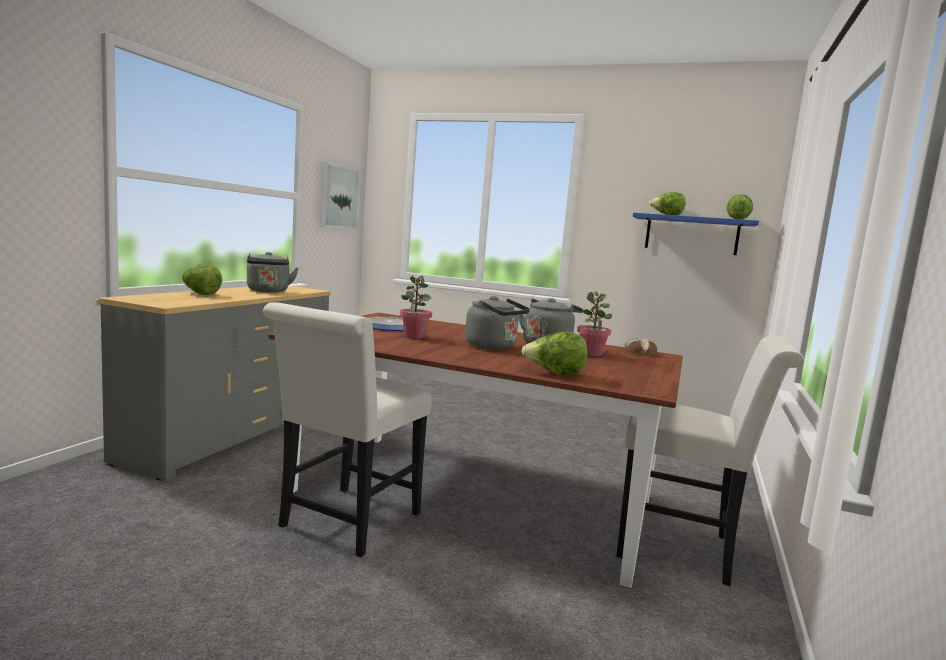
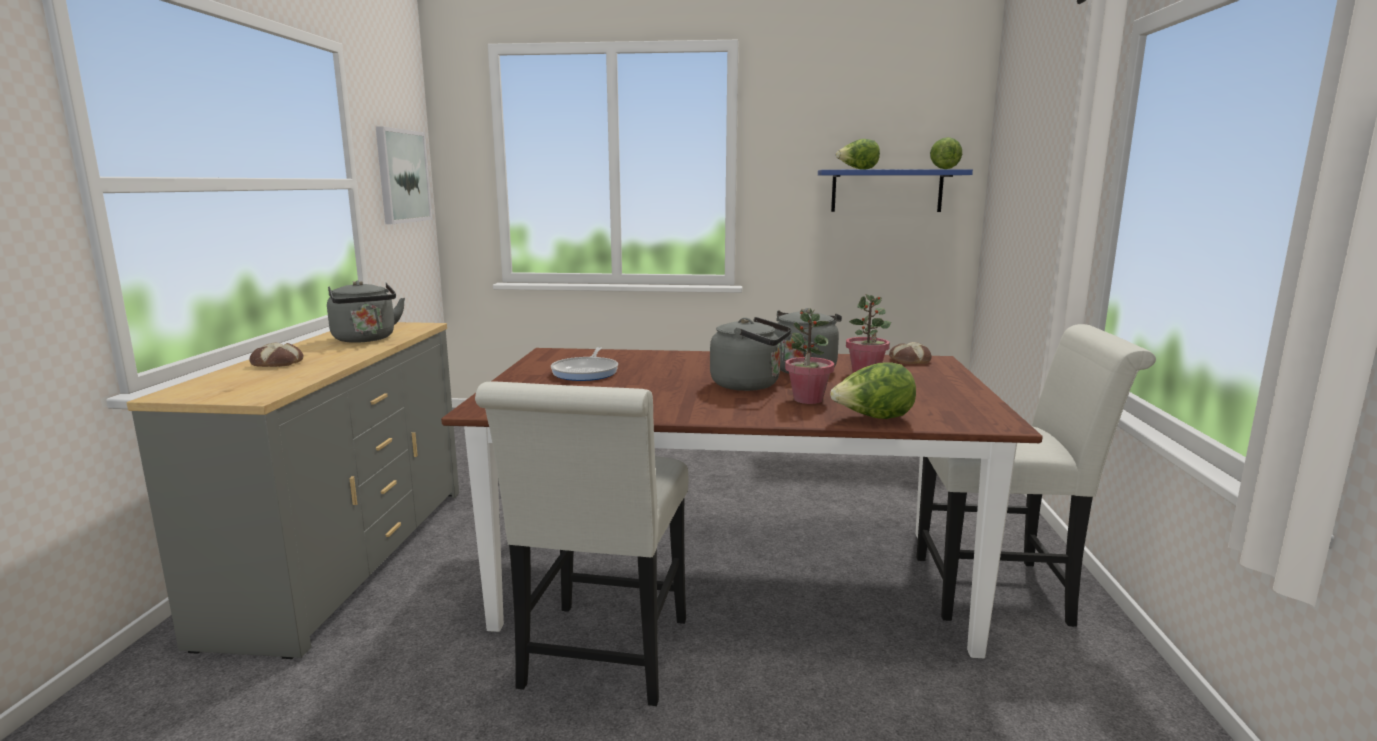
camera: 15 degrees left, 5 degrees up
(200, 294) = (276, 363): lettuce -> bread
(414, 336) = (636, 385): potted plant -> potted plant (807, 399)

